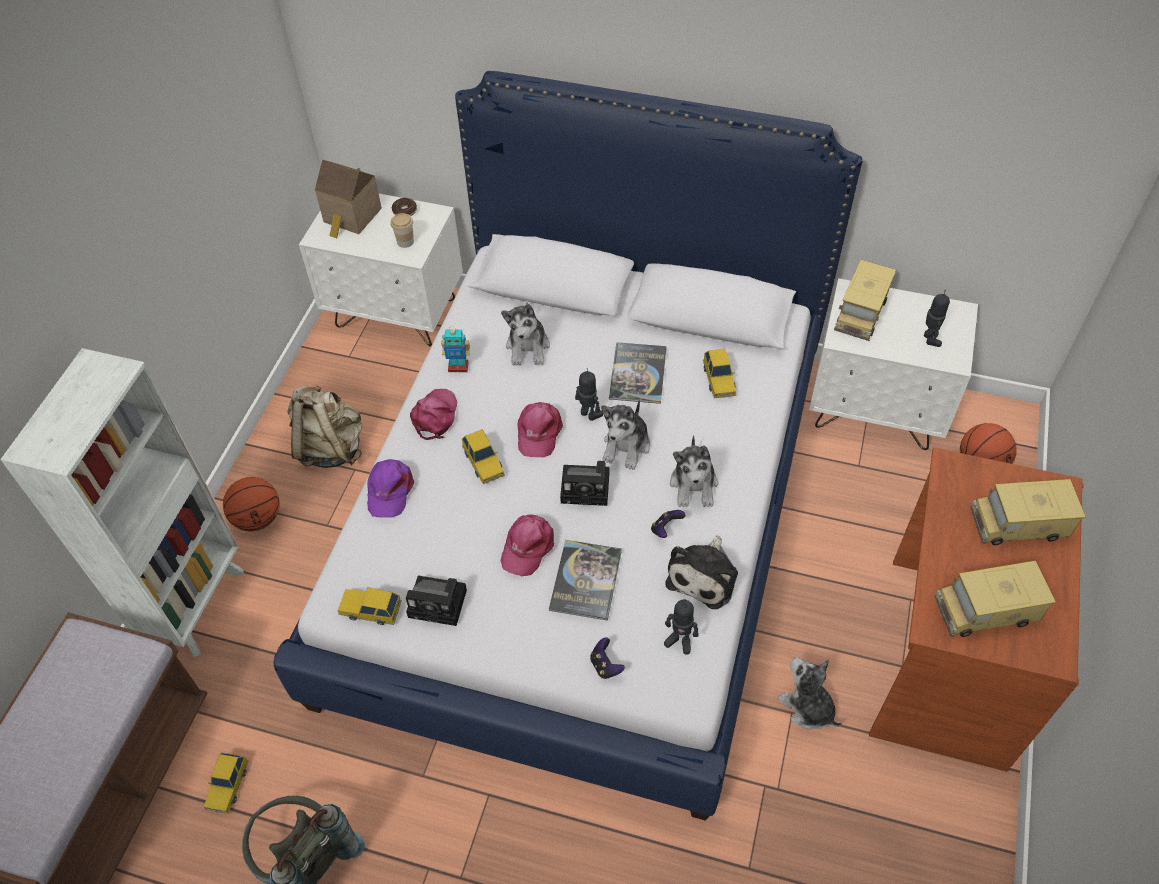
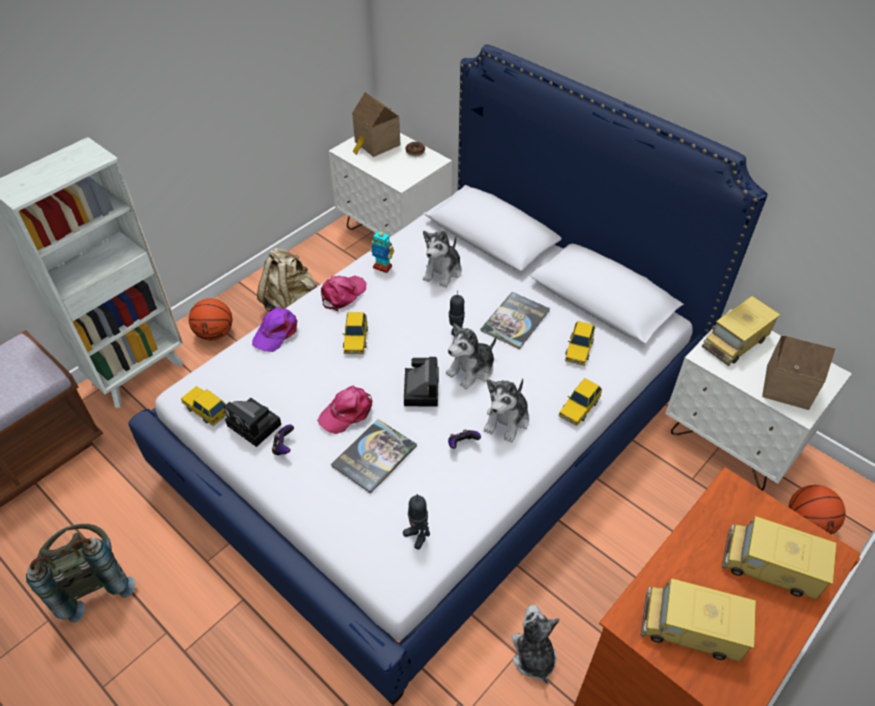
camera: 25 degrees right, 5 degrees down
(227, 786) = (77, 504): toy car -> toy car (579, 407)
(405, 241) = (402, 172): cup -> none
(538, 432) = (410, 333): pink cap -> none
(587, 488) = (420, 388): camera -> camera turned 120 degrees counterclockwise
(605, 665) = (346, 527): game controller -> game controller (284, 447)
(704, 575) = (471, 493): plush toy -> none
(929, 339) = (787, 385): toy robot -> toy house

